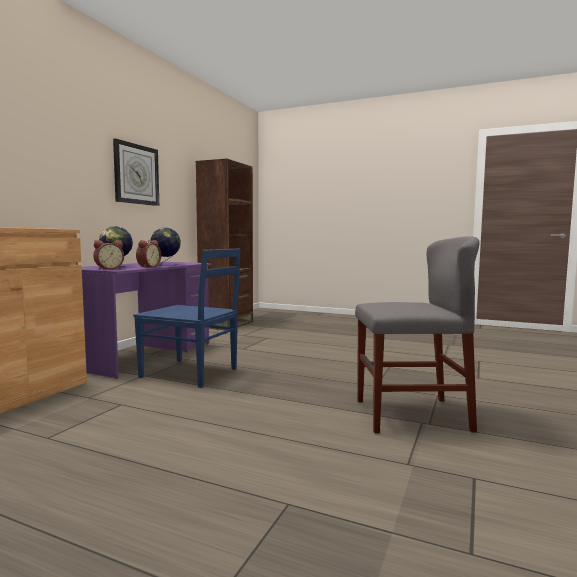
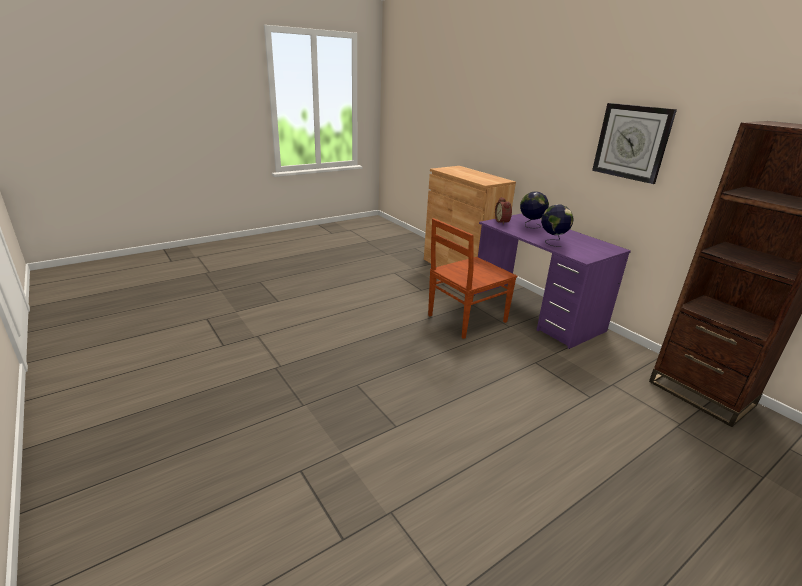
camera: 120 degrees right, 20 degrees up
(147, 267) = (520, 233): alarm clock -> none
(191, 373) = (465, 319): blue chair -> brown chair
(411, 415) = (293, 368): grey chair -> none

